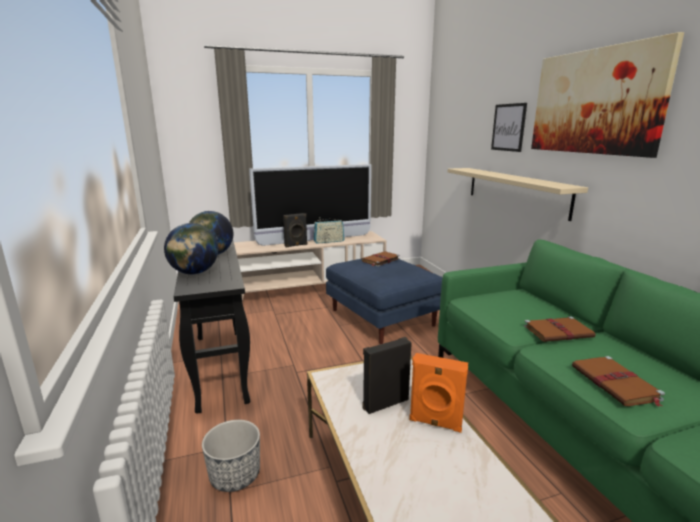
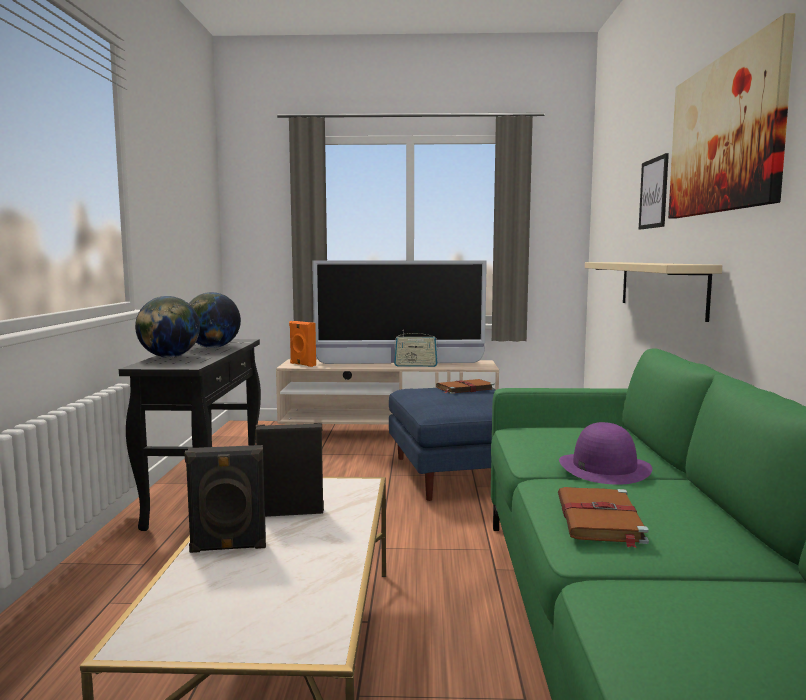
camera: 20 degrees right, 10 degrees down
(235, 475) = (127, 590): planter -> none
(296, 245) = (367, 366): black speaker -> black speaker (228, 548)
(435, 423) = (326, 537): orange speaker -> orange speaker (302, 364)
(559, 332) = (604, 468): brown book -> purple hat

